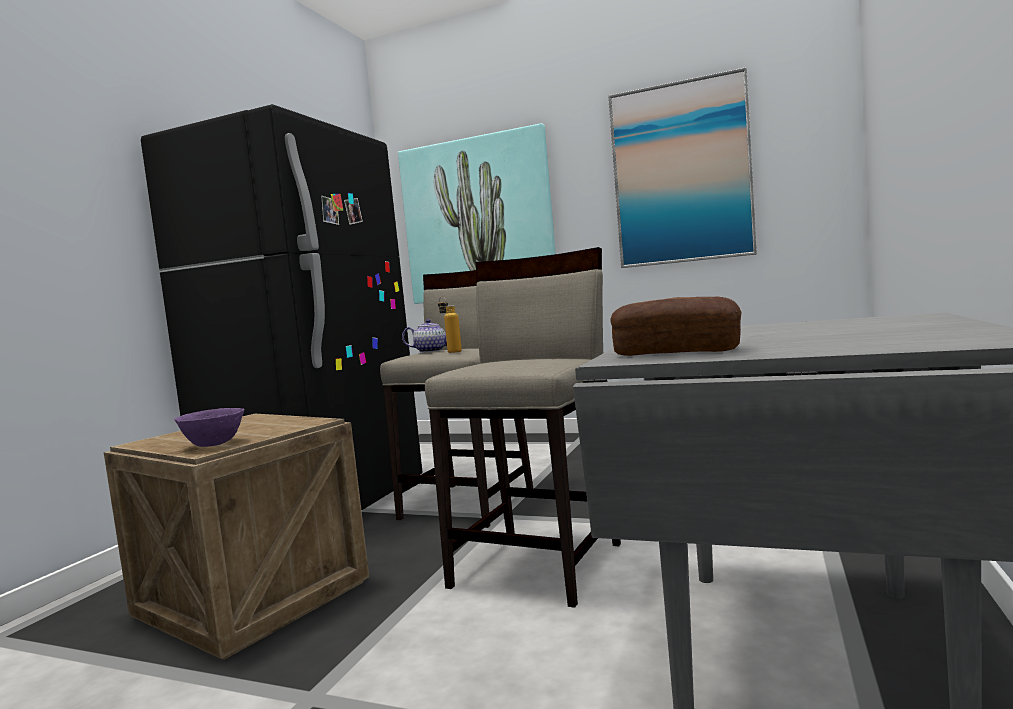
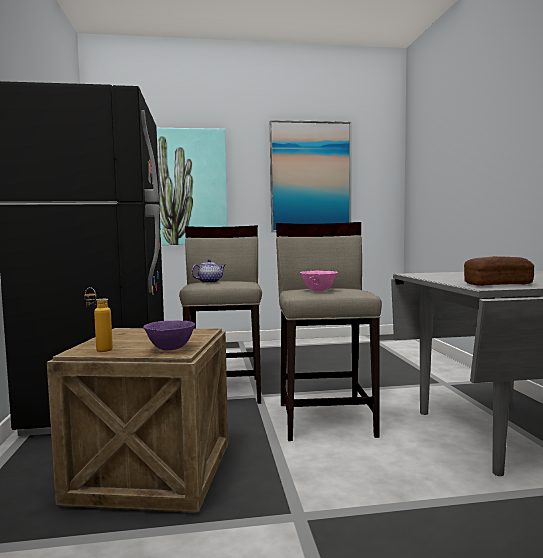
camera: 30 degrees left, 0 degrees up
(451, 352) = (232, 283): bottle -> bottle (99, 350)
(493, 364) = (319, 290): none -> pink bowl

